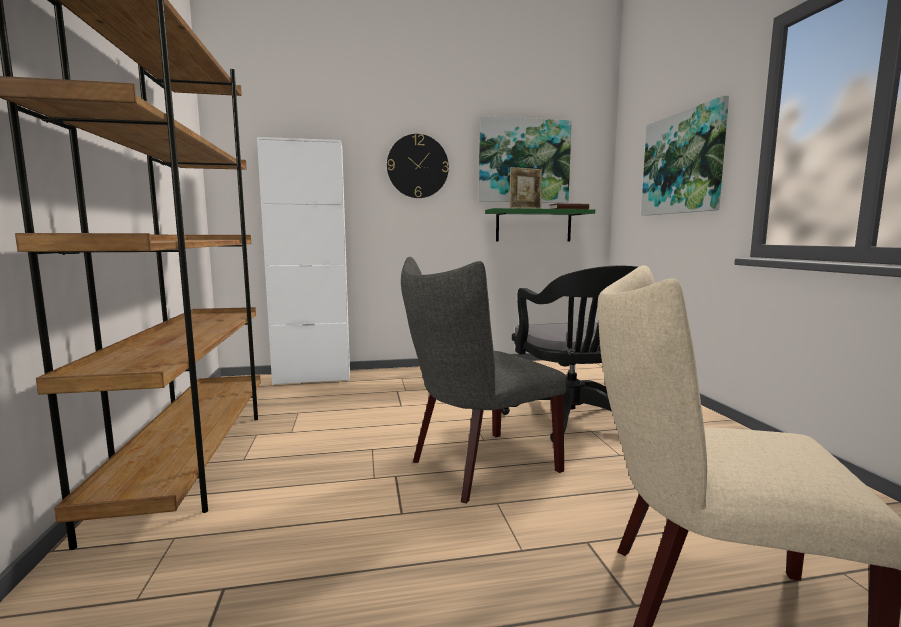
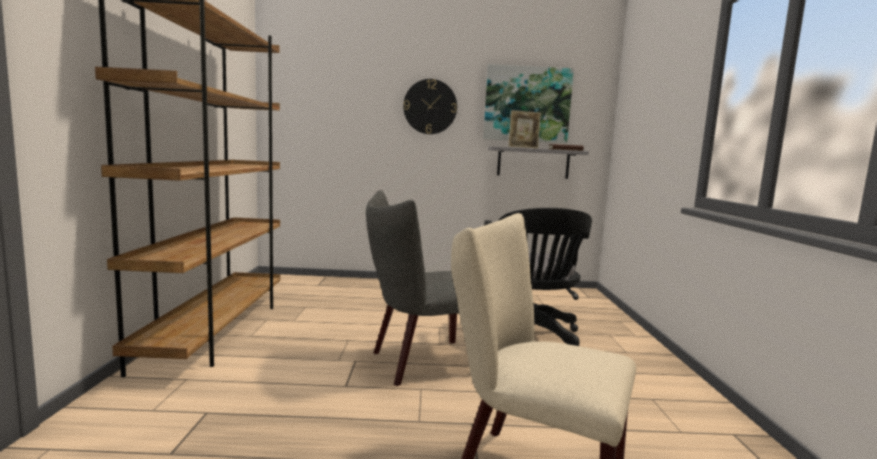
camera: 10 degrees right, 0 degrees up
(312, 378) = (329, 281): white cabinet -> none
(533, 226) = (533, 163): green shelf -> grey shelf
(682, 163) = (658, 115): picture -> none

